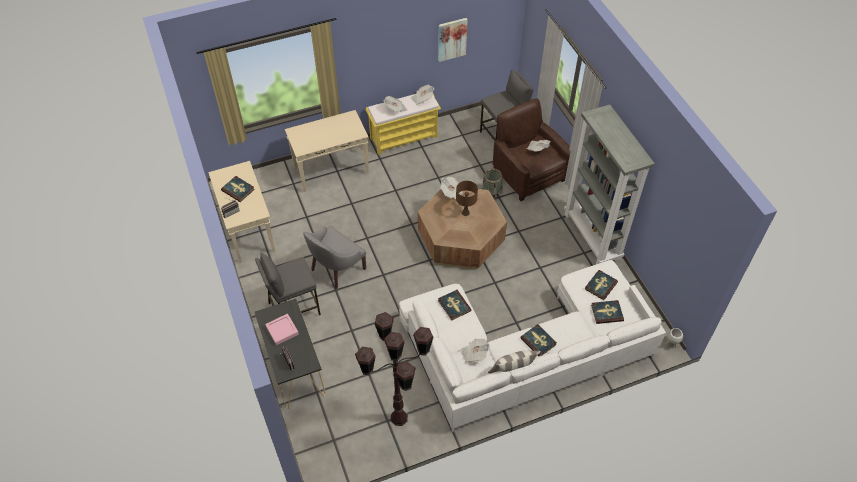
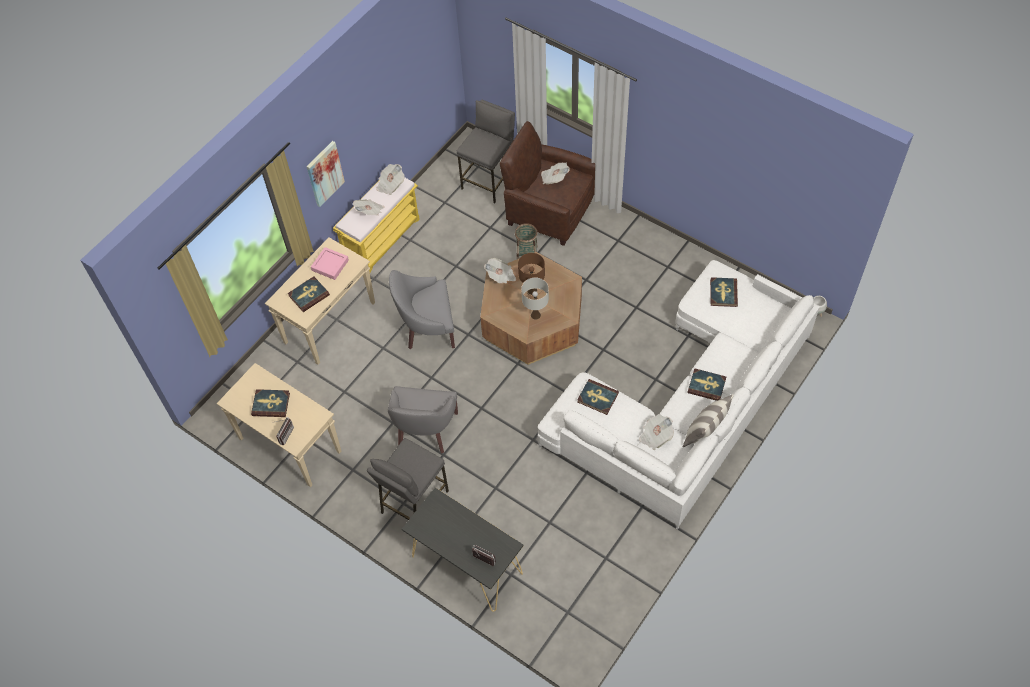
camera: 30 degrees left, 5 degrees up
(282, 330) = (449, 530): pink tray -> pink tray (330, 265)
(389, 206) = (427, 328): none -> grey armchair
(399, 418) = (615, 548): brown floor lamp -> none
(452, 39) = (398, 98): picture -> picture (324, 173)
(455, 229) = (535, 315): none -> white table lamp
(592, 237) = (664, 245): grey bookcase -> none
(607, 313) = (749, 318): book -> book (309, 295)

